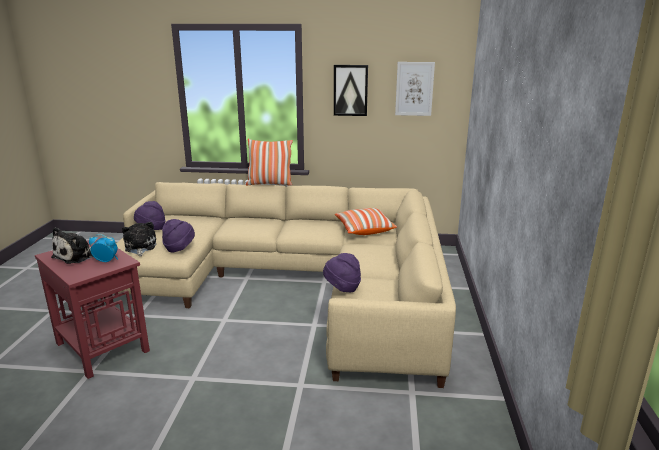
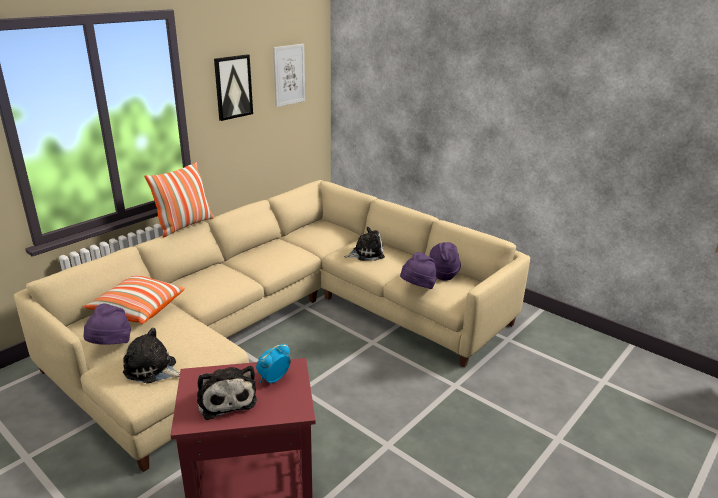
camera: 55 degrees left, 5 degrees up
(179, 248) = (203, 342): purple hat -> purple hat (442, 274)
(364, 229) = (316, 236): pillow -> pillow (137, 309)
(367, 253) = (366, 253): none -> plush toy

